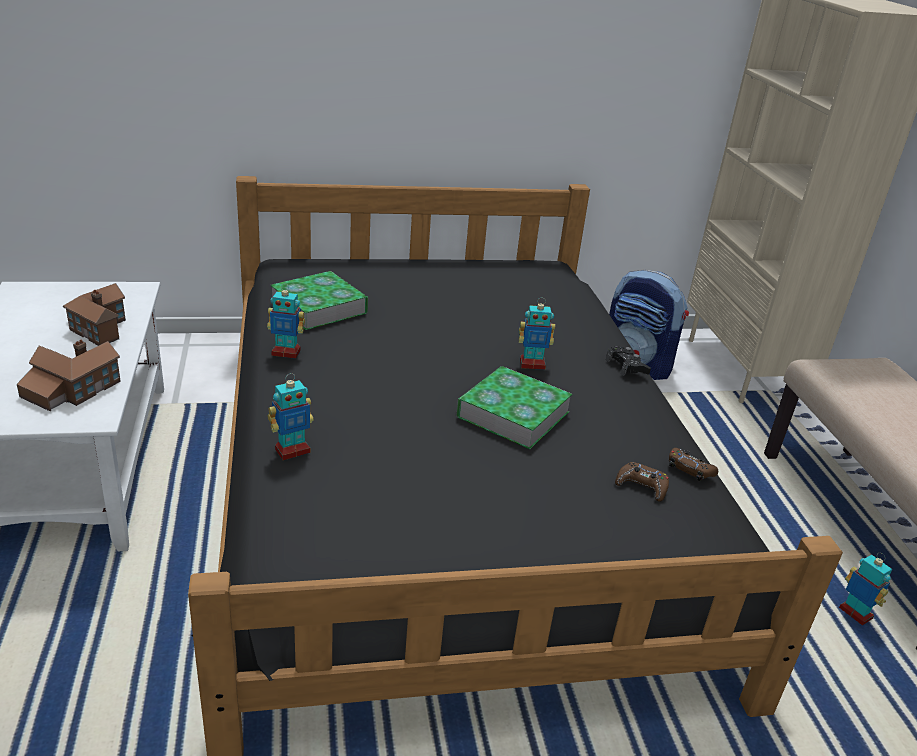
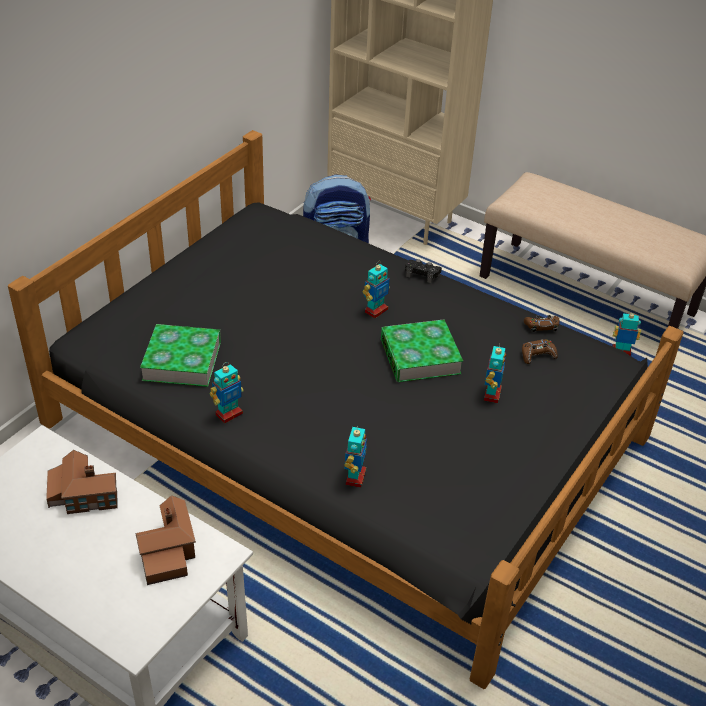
camera: 45 degrees left, 10 degrees up
(531, 482) = (491, 394): none -> toy robot

